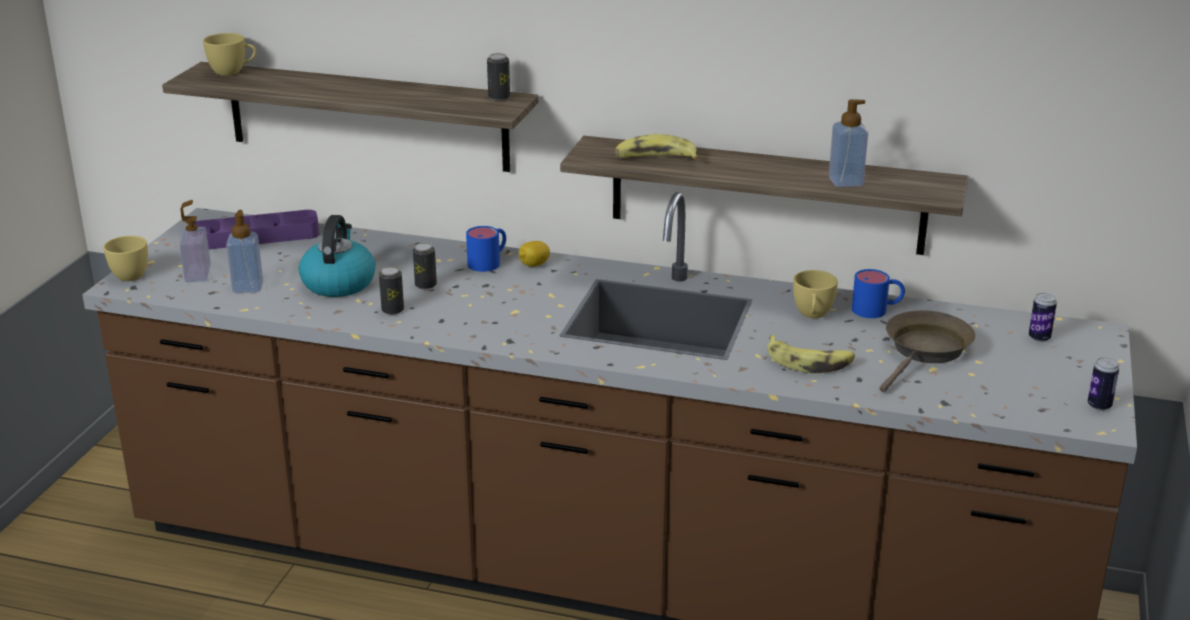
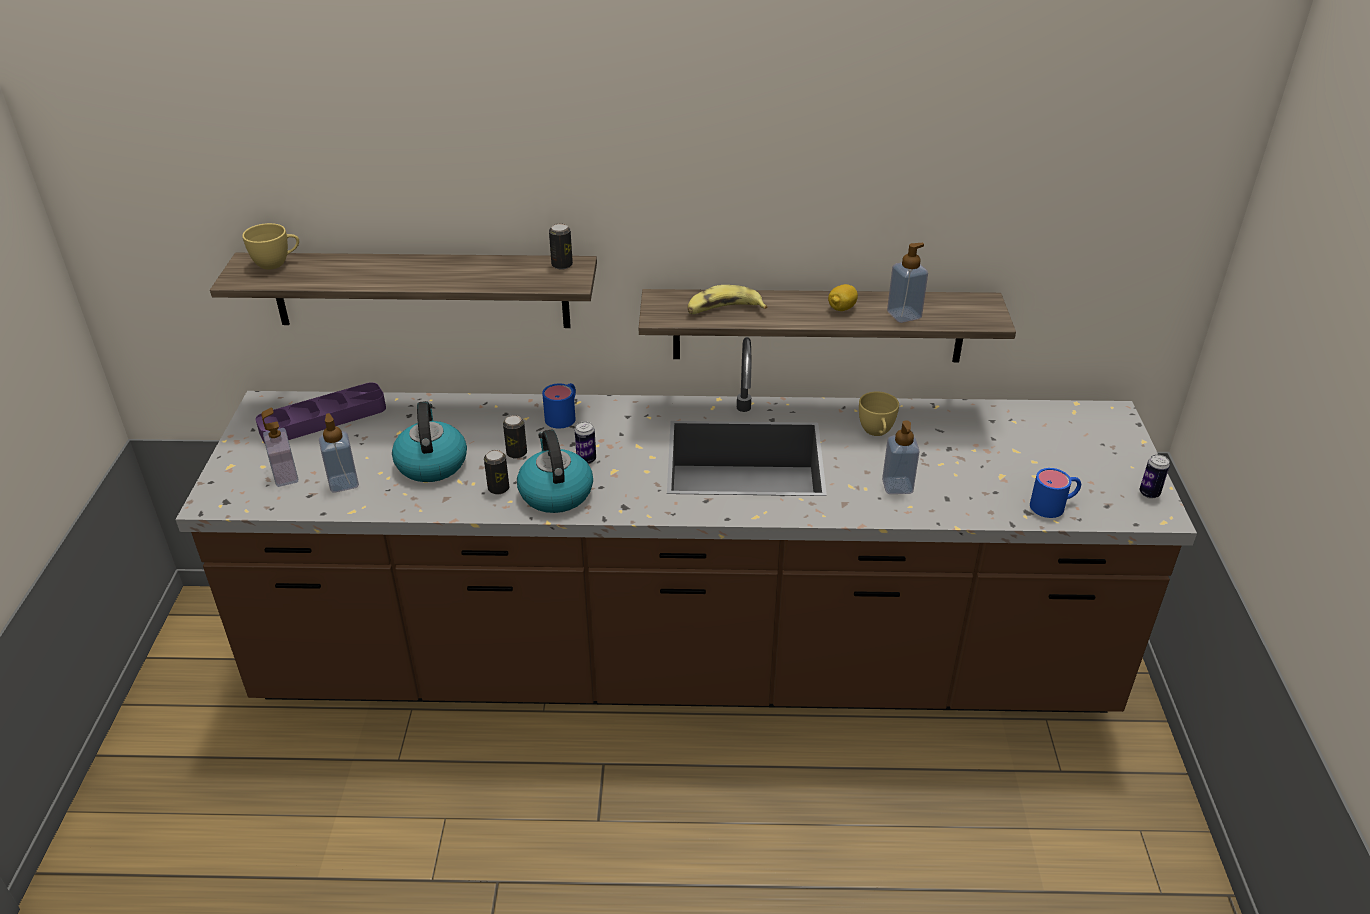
camera: 15 degrees left, 10 degrees up
(127, 274) = (212, 486): yellow cup -> none
(446, 321) = (555, 493): none -> kettle
(534, 265) = (607, 413): lemon -> lemon (841, 308)
(809, 362) = (897, 486): banana -> soap dispenser
(877, 310) = (927, 418): blue mug -> blue mug (1054, 505)
(925, 351) = (987, 458): brown frying pan -> none
(1039, 338) = (1070, 427): can -> can (586, 460)

